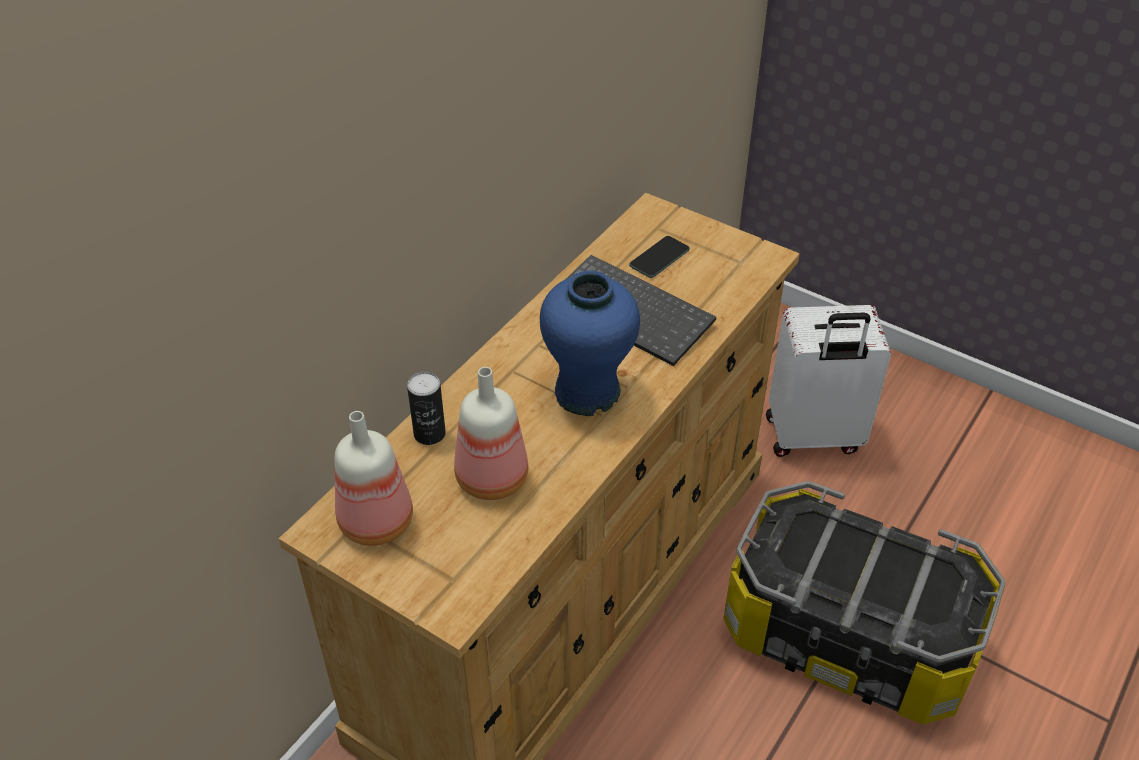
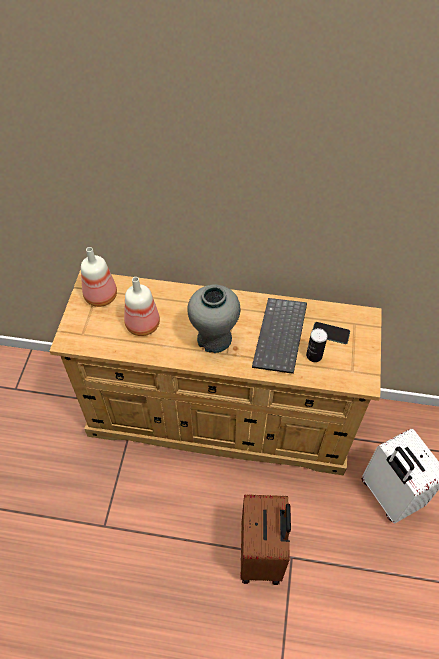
camera: 65 degrees right, 10 degrees up
(429, 434) = (157, 292): can -> can (314, 355)
(588, 391) = (214, 339): blue vase -> grey vase
(848, 635) = (262, 555): storage box -> brown suitcase

